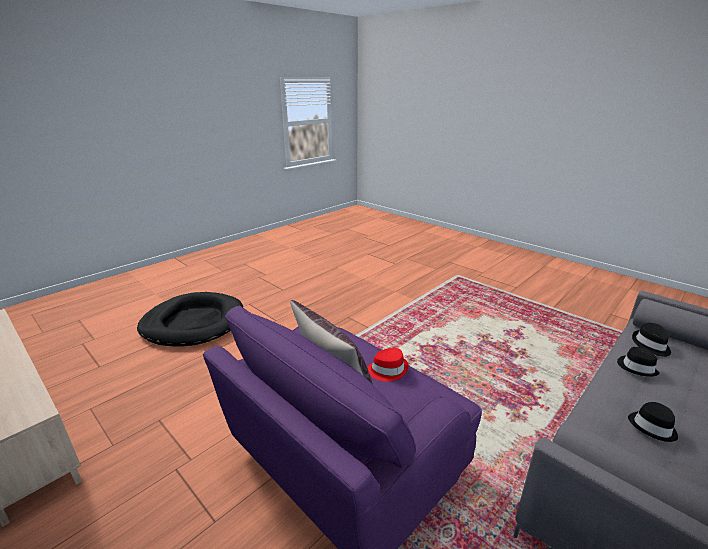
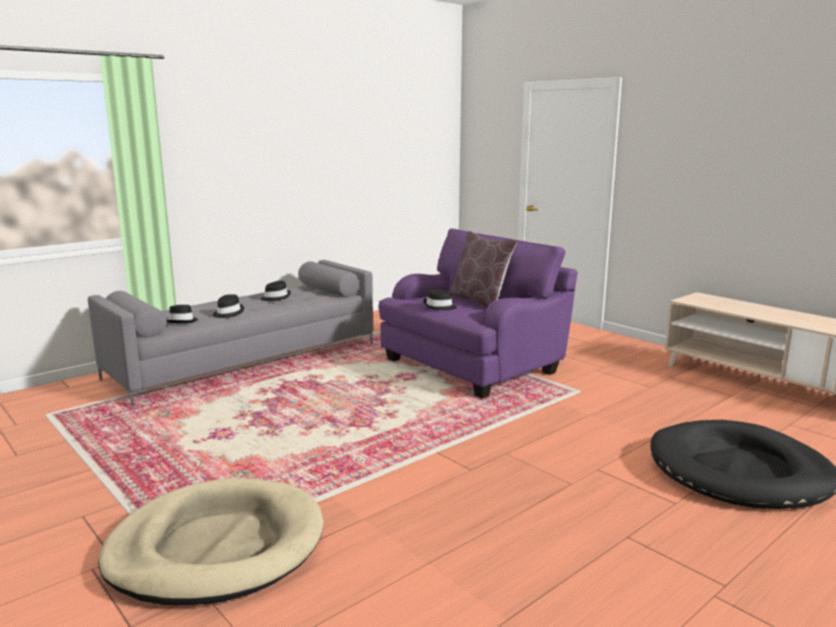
camera: 175 degrees left, 10 degrees down
(387, 370) = (439, 307): red hat -> black hat
(446, 279) = (216, 547): none -> beige dog bed

